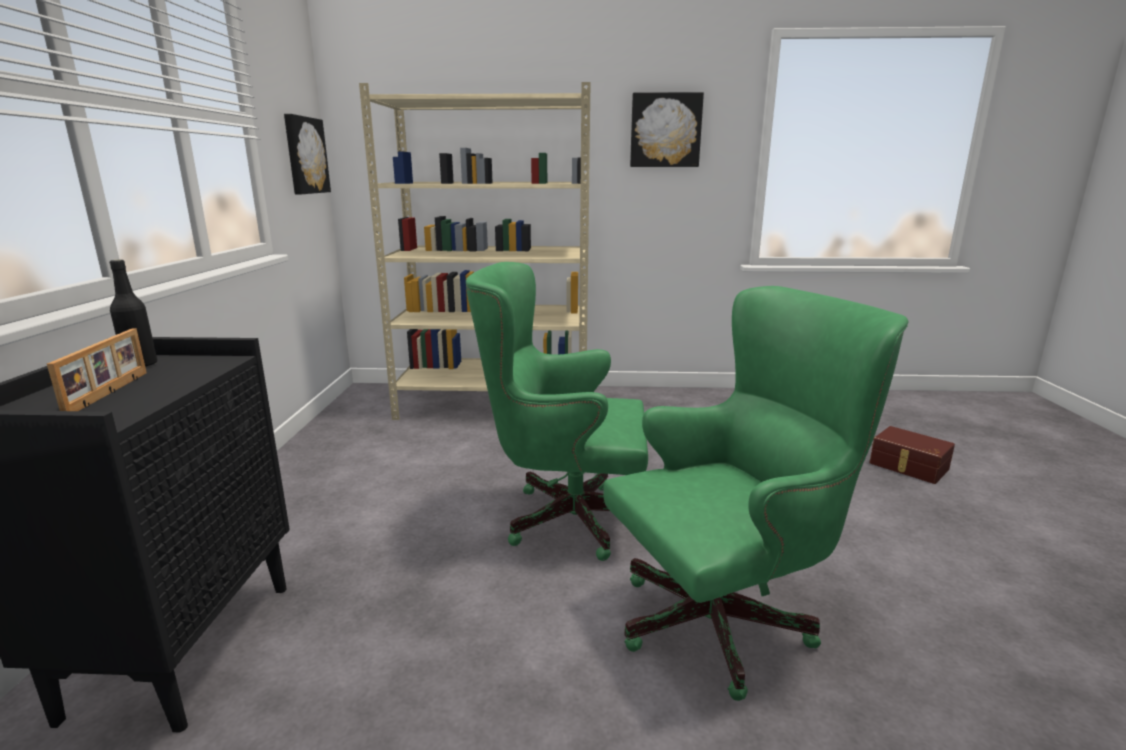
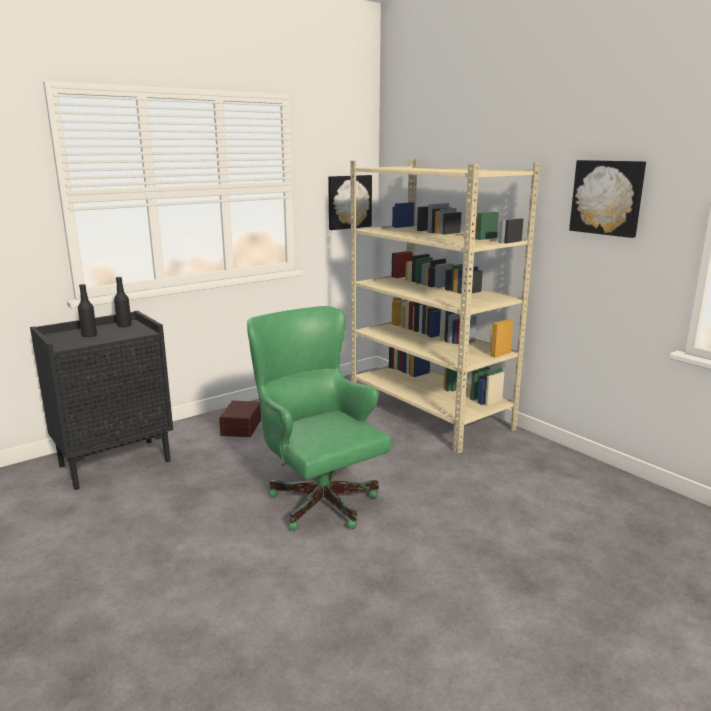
camera: 50 degrees right, 0 degrees up
(110, 393) = (89, 335): picture frame -> black bottle
(722, 620) = (279, 594): green office chair -> none
(908, 467) = (658, 629): brown storage box -> brown storage box (240, 427)

